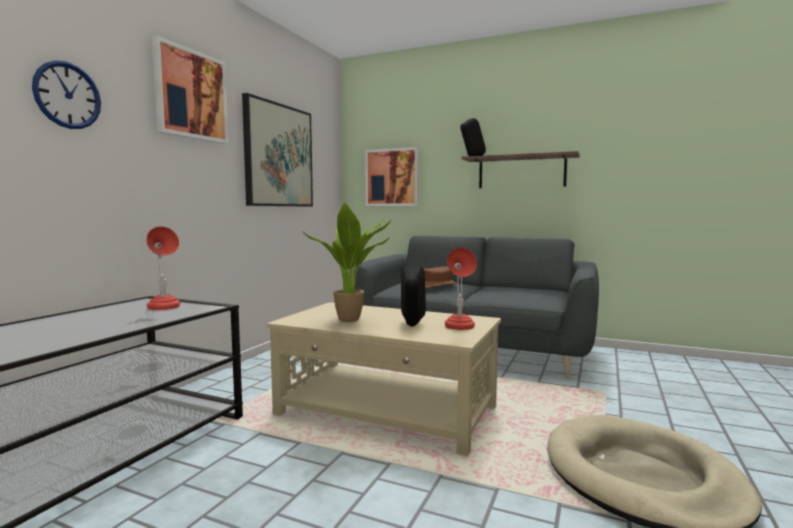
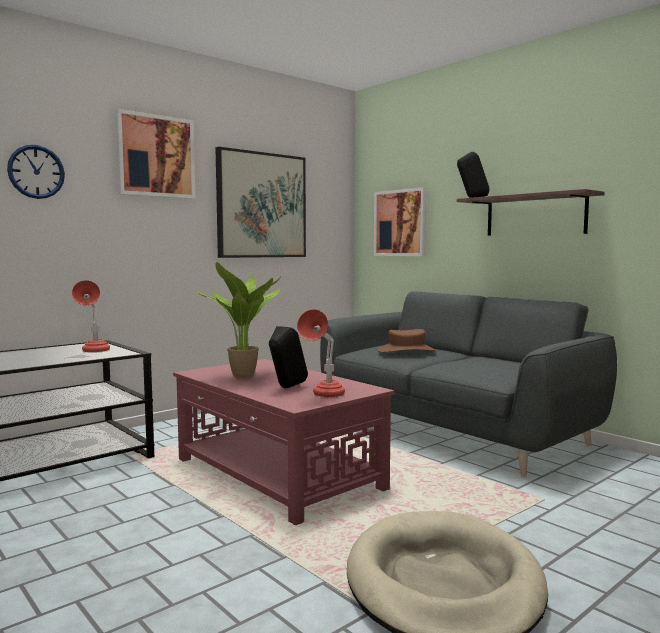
camera: 25 degrees right, 0 degrees up
(387, 411) = (277, 475): beige coffee table -> red coffee table

